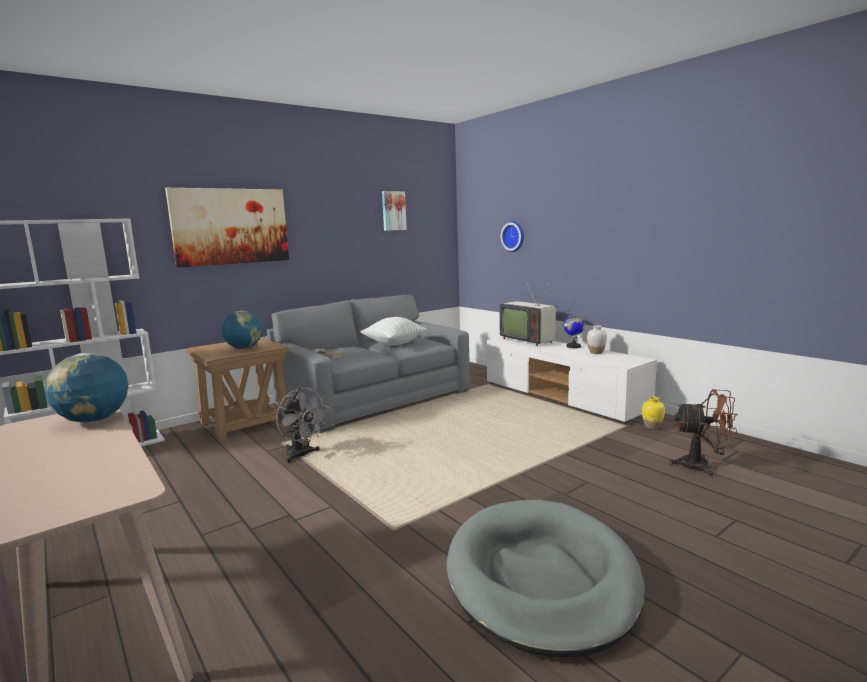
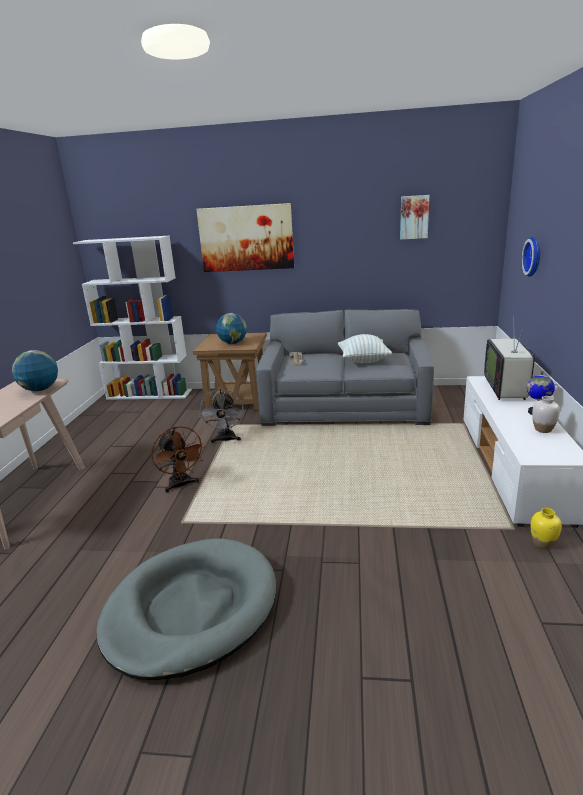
camera: 45 degrees right, 10 degrees up
(702, 467) = (500, 615): brown fan -> brown fan (181, 485)

